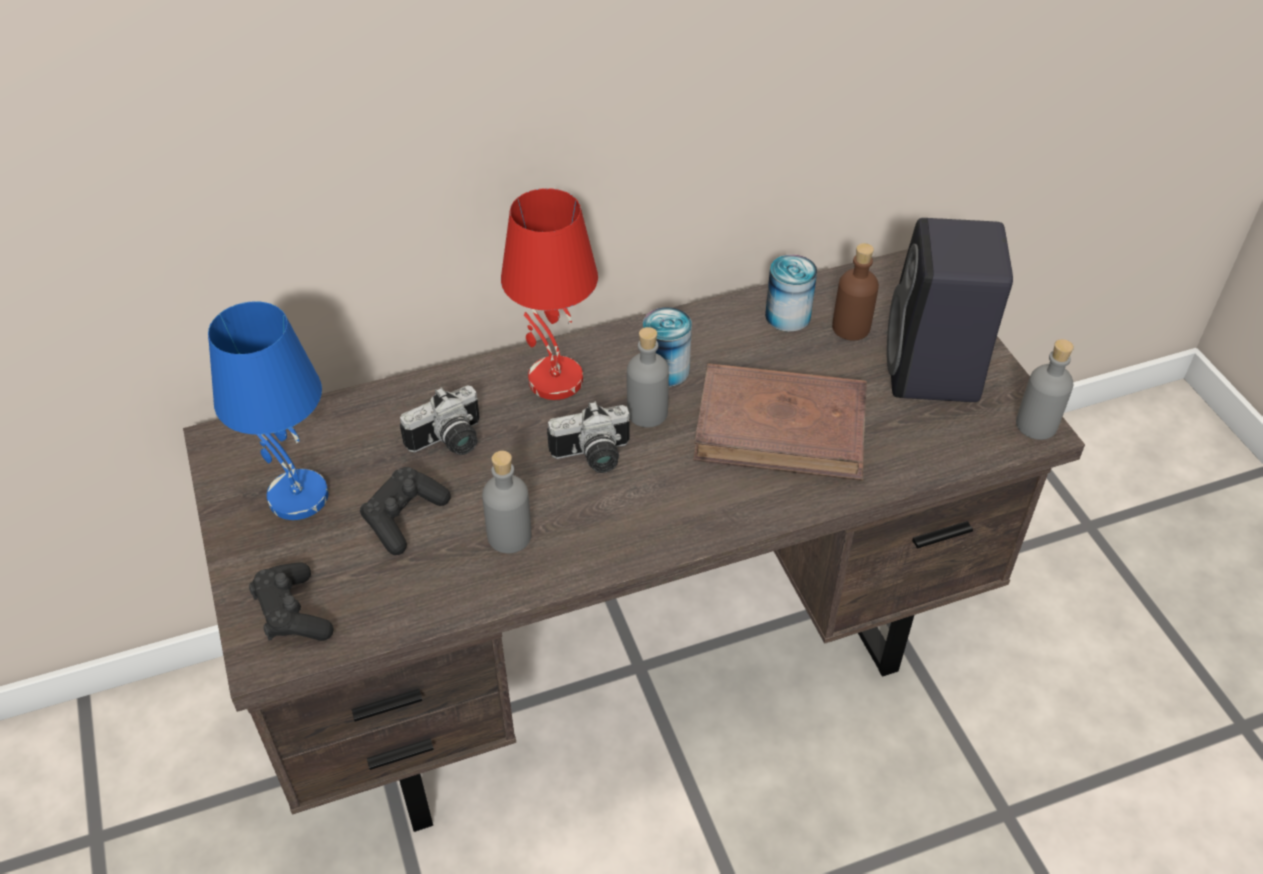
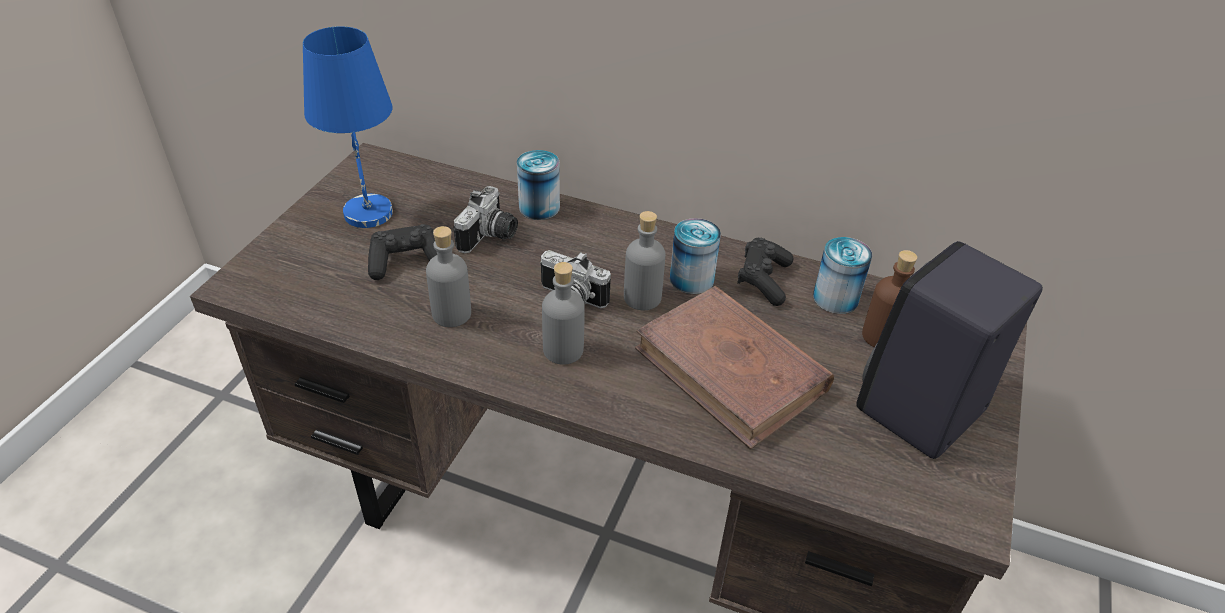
camera: 40 degrees right, 5 degrees down
(293, 614) = (278, 273): black game controller -> black game controller (763, 280)
(450, 443) = (491, 237): camera -> camera turned 75 degrees counterclockwise
(457, 385) = (539, 207): none -> can
(553, 380) = (604, 240): red table lamp -> none
(1036, 425) = (974, 515): grey bottle -> grey bottle (563, 350)

